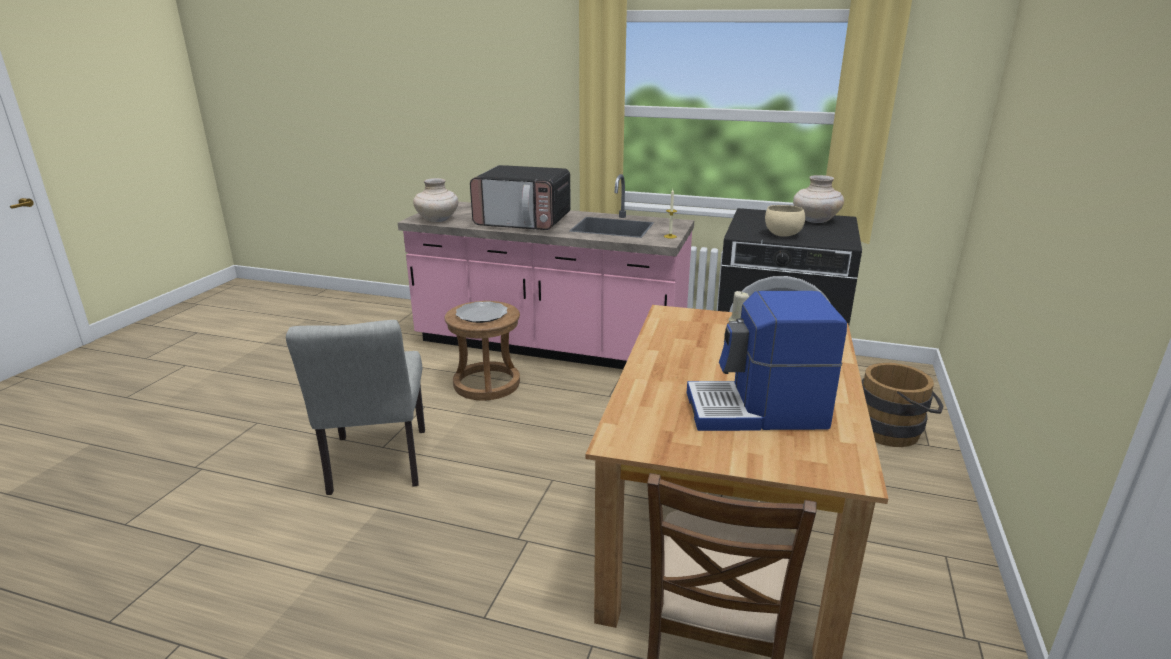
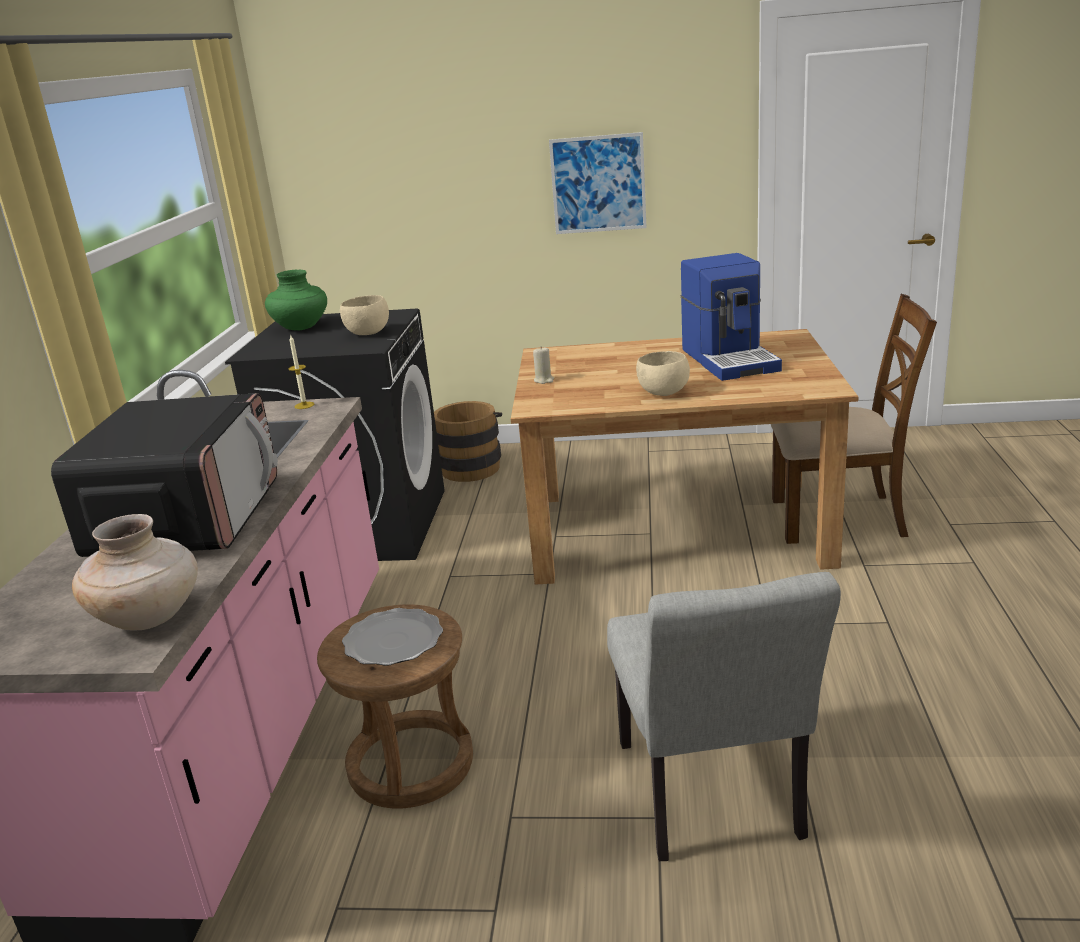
camera: 100 degrees left, 0 degrees up
(376, 466) = (713, 800): grey chair -> grey chair turned 105 degrees clockwise
(668, 361) = (662, 393): none -> beige bowl
(815, 221) = (301, 327): beige vase -> green vase
(1082, 221) = (598, 184): none -> picture

